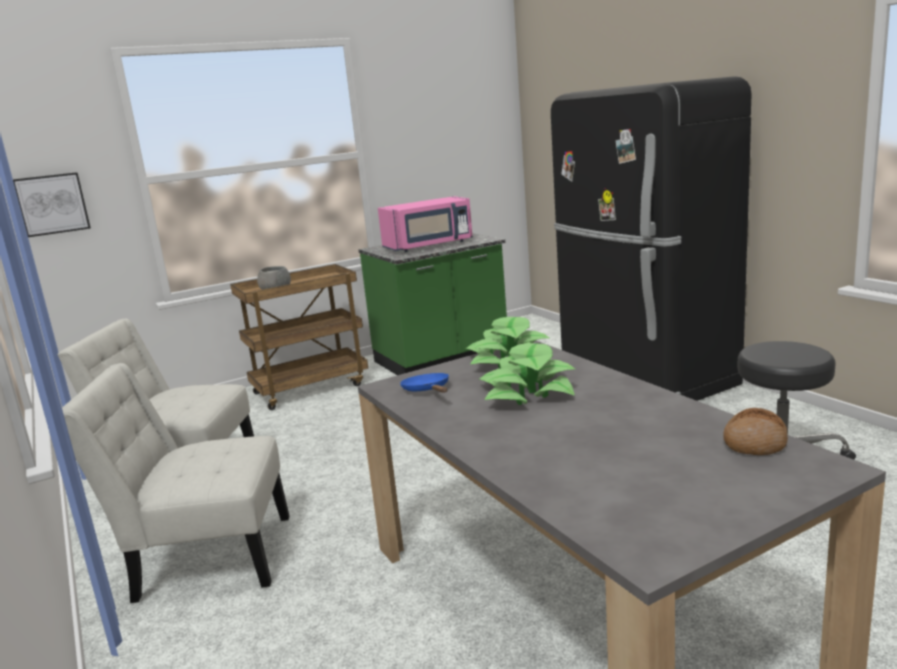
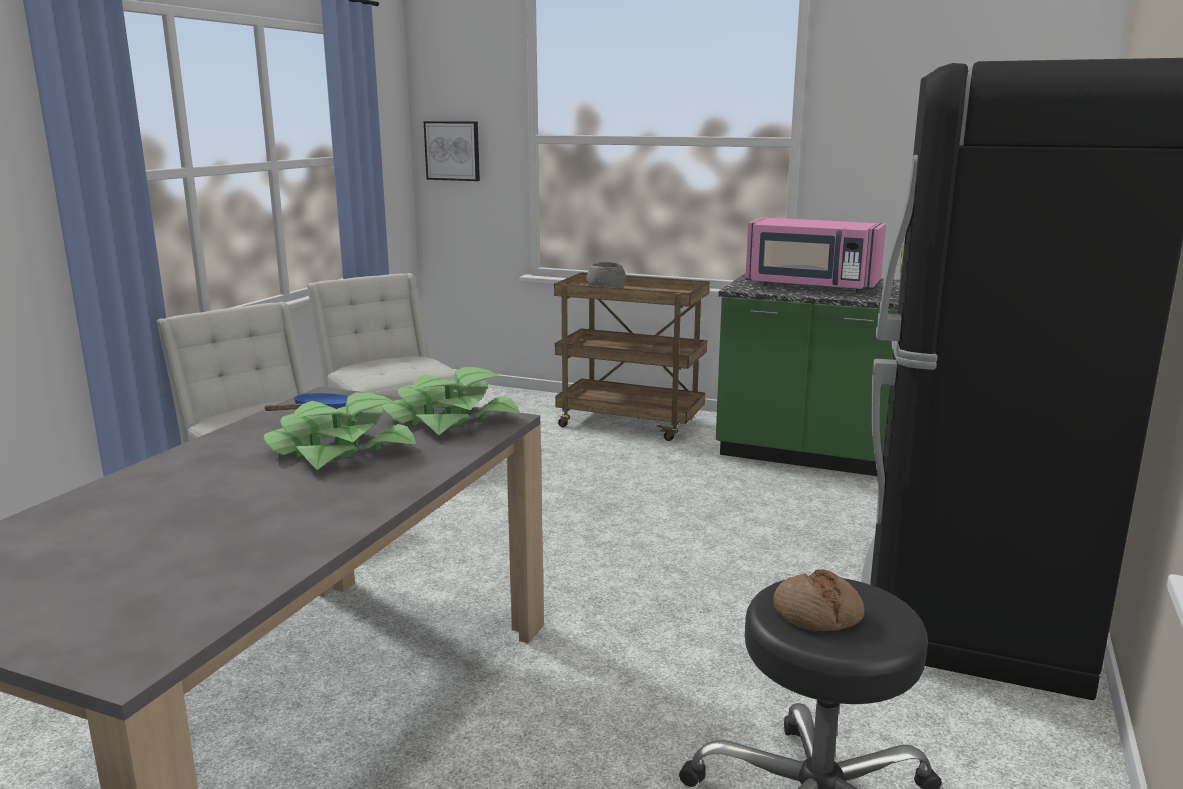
camera: 50 degrees right, 0 degrees up
(755, 443) = (209, 599): bread -> bread (817, 614)

